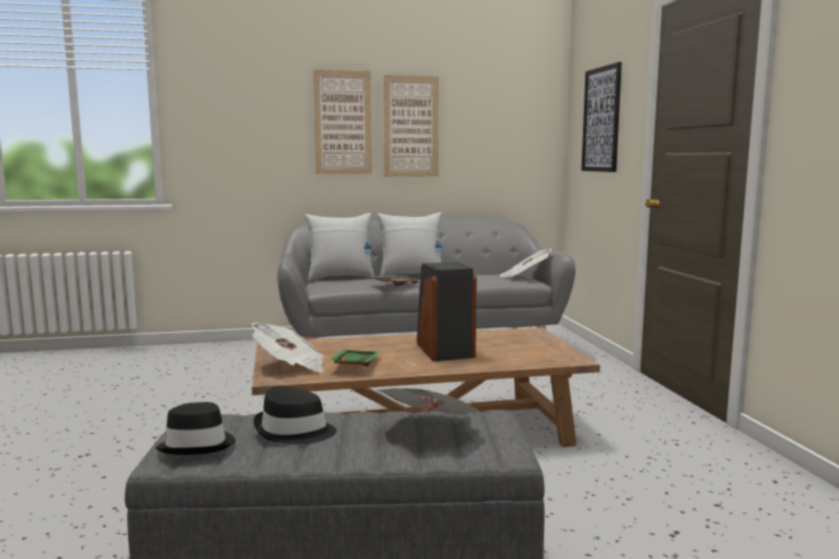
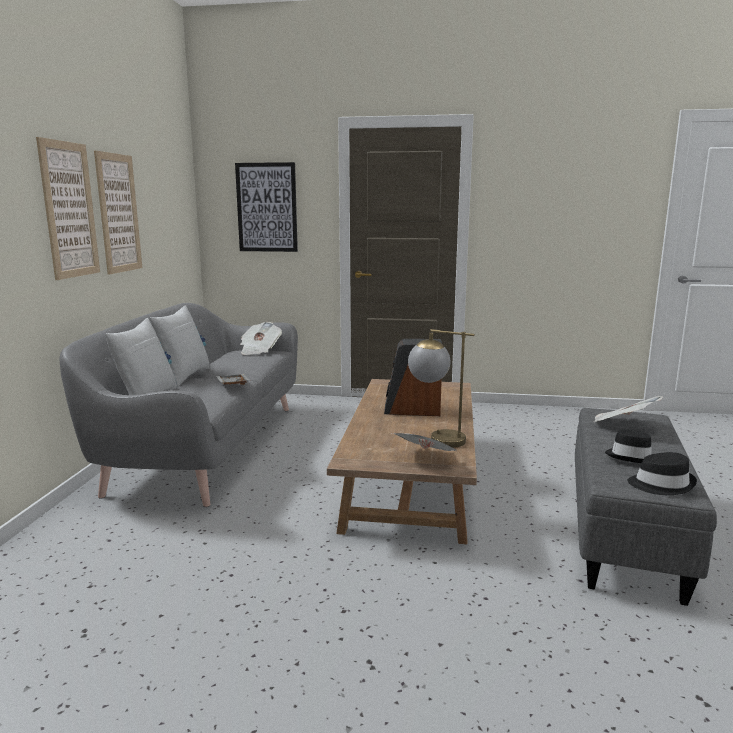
camera: 70 degrees left, 5 degrees up
(354, 365) = (435, 439): green tray -> table lamp

